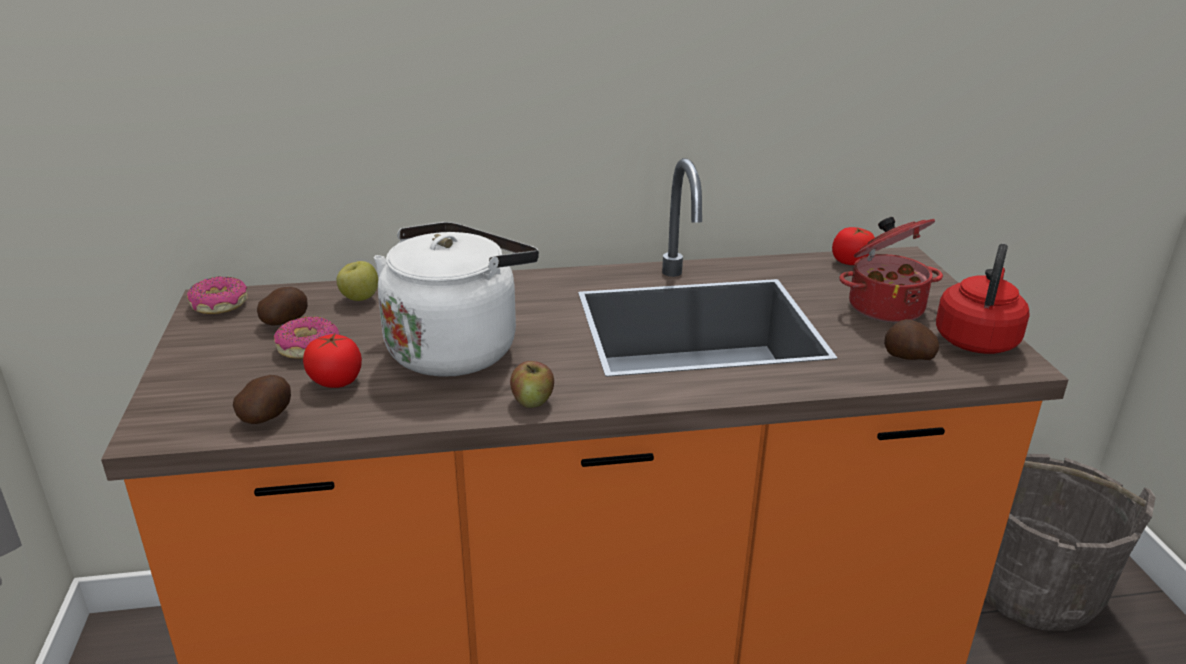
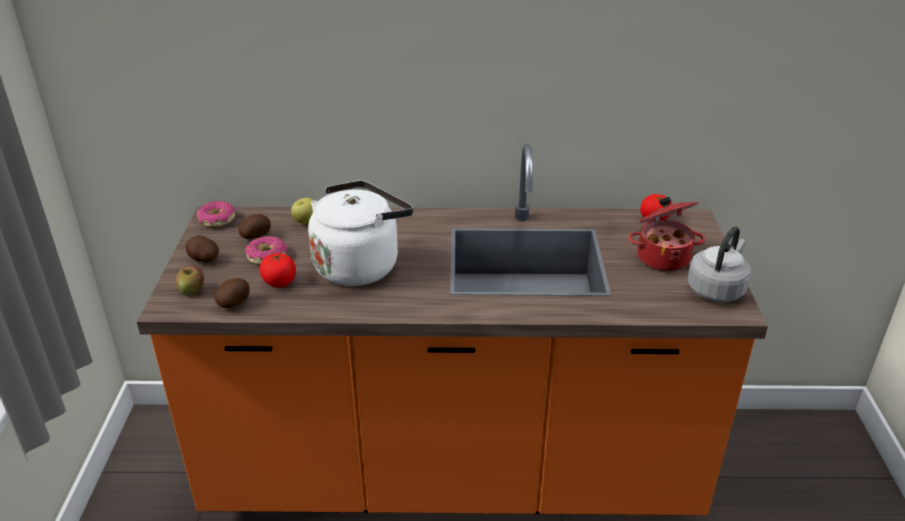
camera: 10 degrees right, 5 degrees up
(532, 400) = (398, 307): apple -> apple (192, 290)
(908, 358) = (660, 299): potato -> potato (203, 259)
(976, 339) = (717, 289): red kettle -> grey kettle
(1033, 587) = (791, 463): grey bucket -> none

